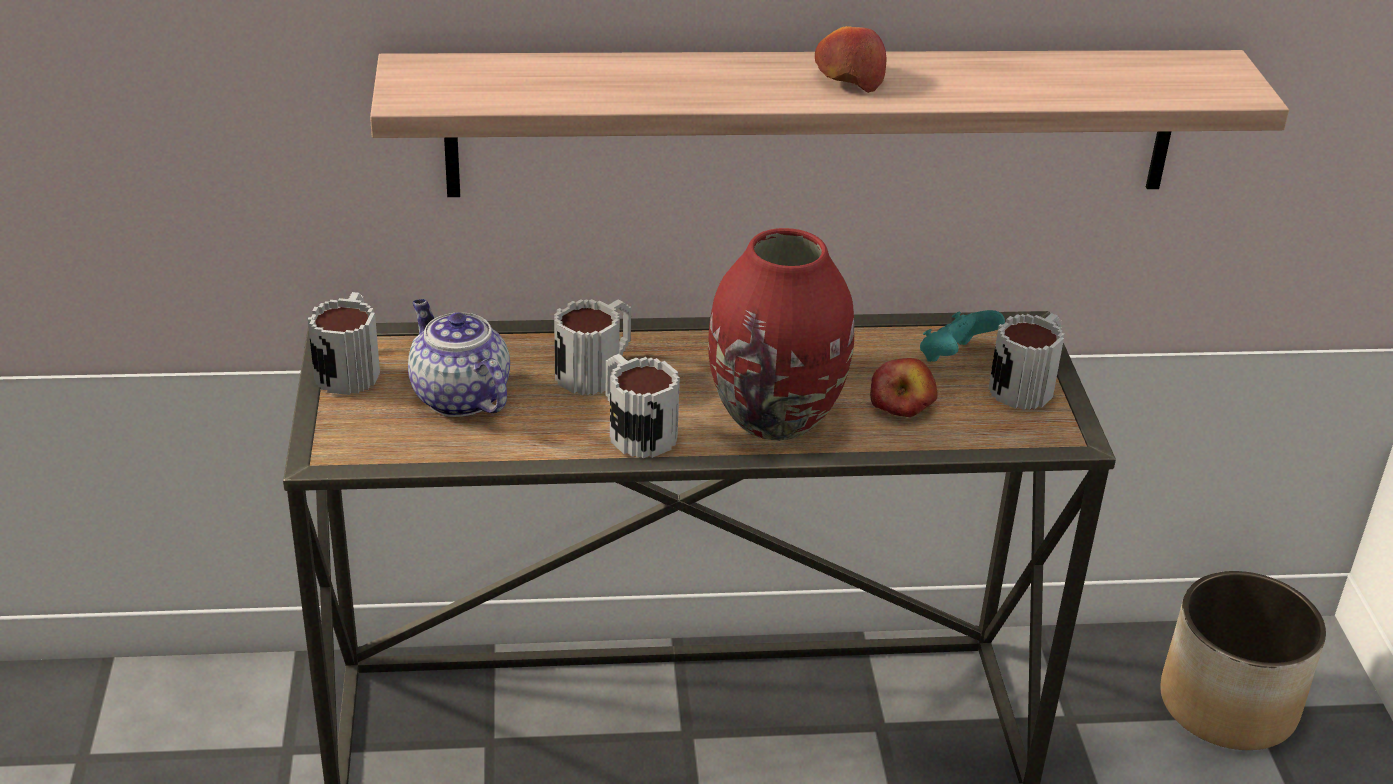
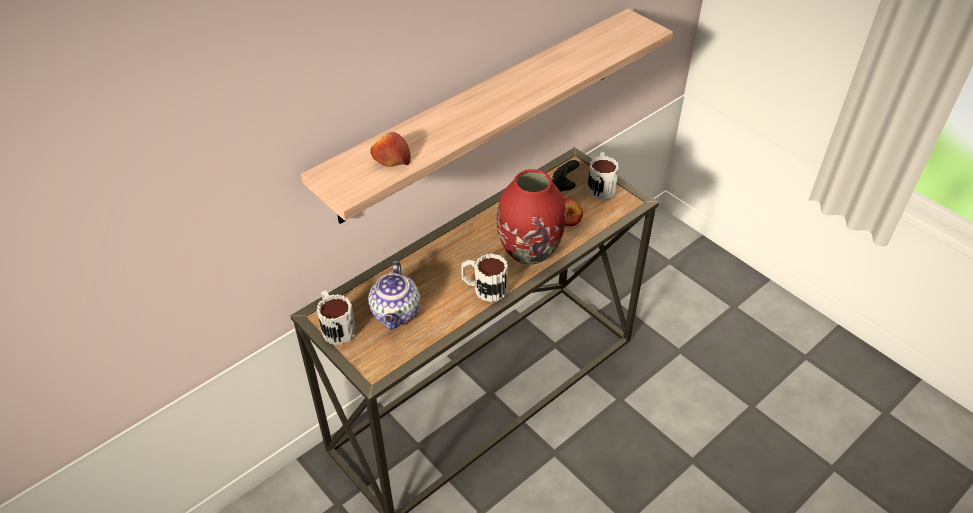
camera: 35 degrees left, 10 degrees up
(458, 396) = (396, 314): teapot -> teapot turned 105 degrees counterclockwise
(597, 370) = (438, 268): mug -> none
(848, 77) = (510, 90): apple -> apple (391, 159)
(954, 358) = (563, 187): turquoise game controller -> black game controller
(1225, 704) = (657, 264): planter -> none

